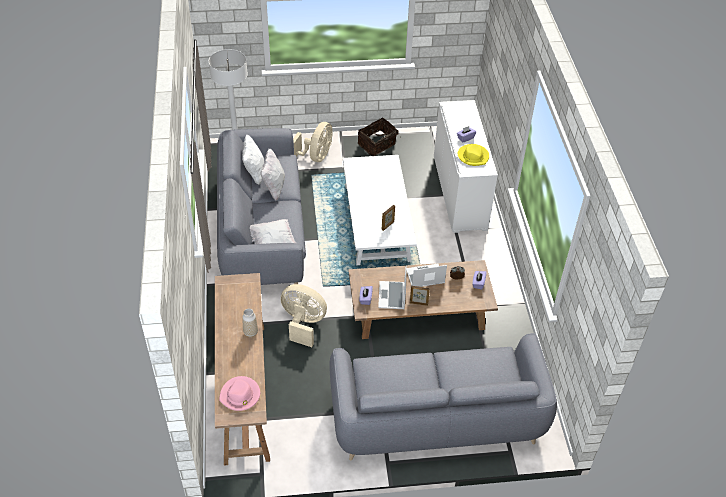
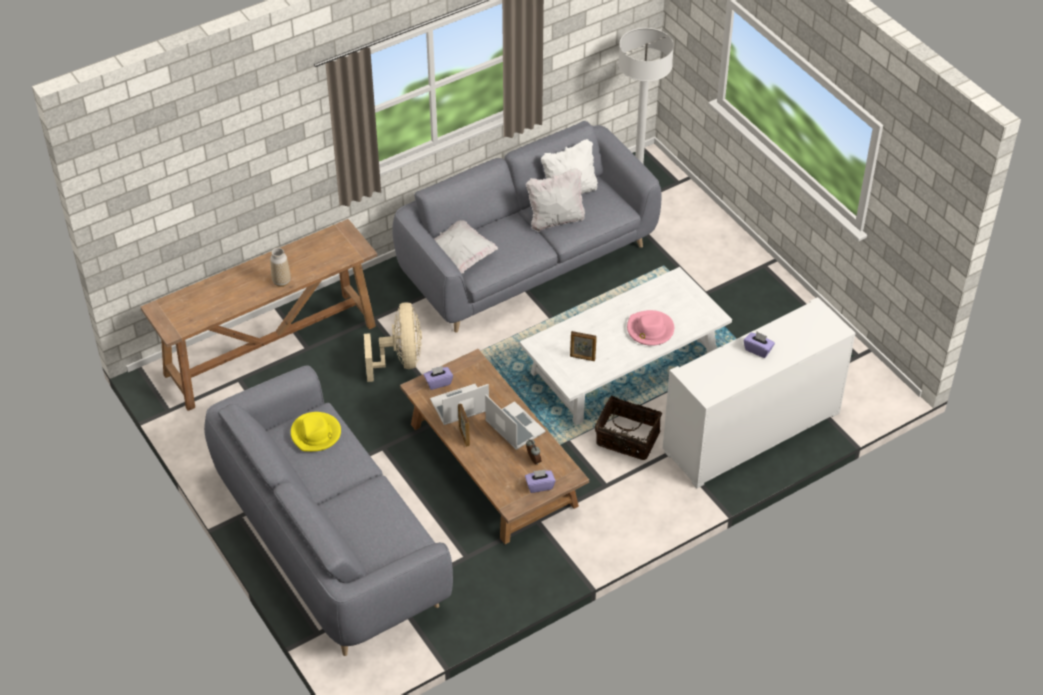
camera: 65 degrees right, 0 degrees up
(240, 395) = (190, 309): pink hat -> pink hat (650, 330)
(315, 156) = (702, 256): beige fan -> none
(377, 145) = (779, 308): basket -> basket (627, 440)
(473, 156) = (724, 370): yellow hat -> yellow hat (316, 434)

